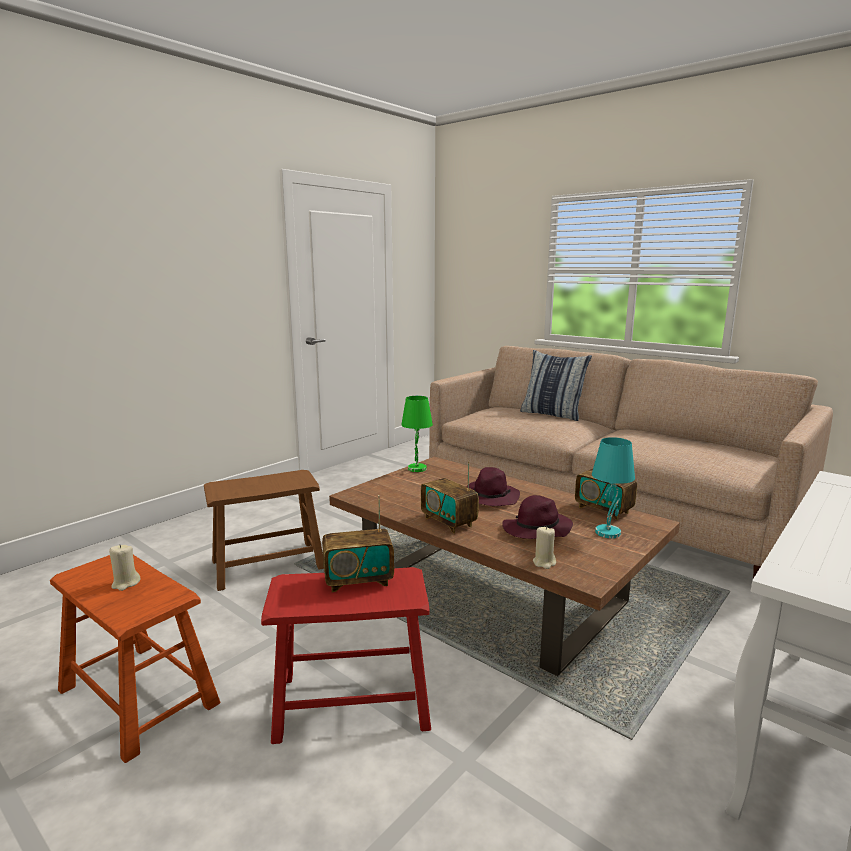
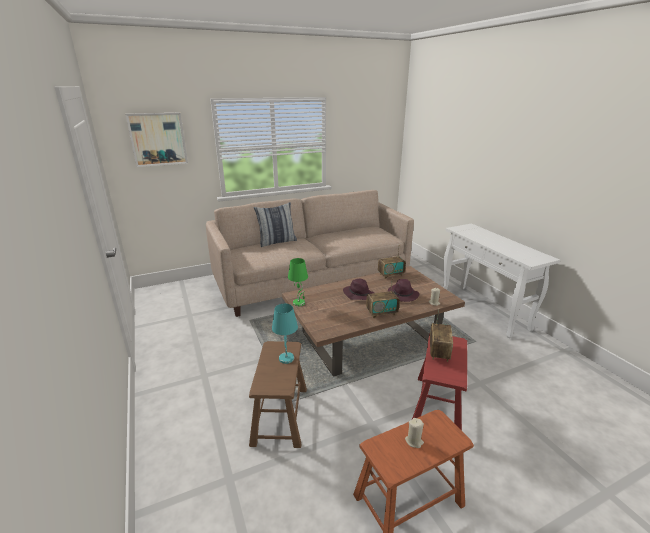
camera: 65 degrees left, 10 degrees up
(486, 251) = (158, 139): none -> picture
(608, 532) = (412, 281): turquoise table lamp -> turquoise table lamp (286, 358)

